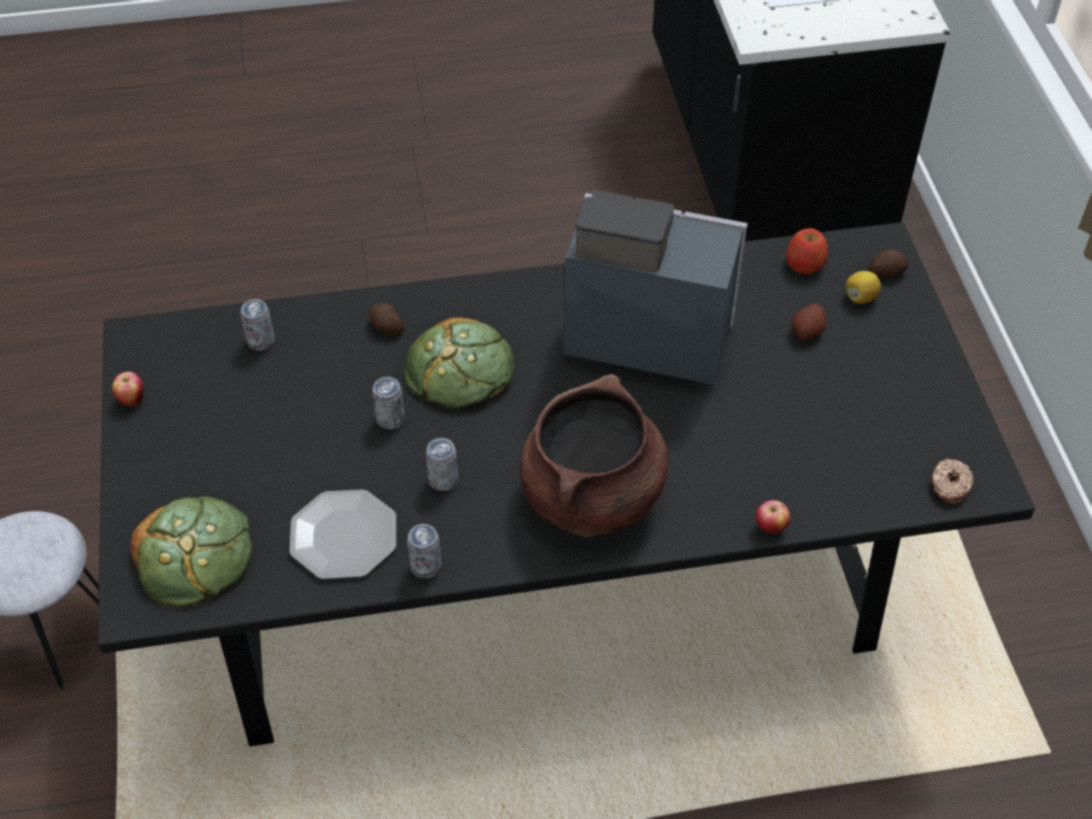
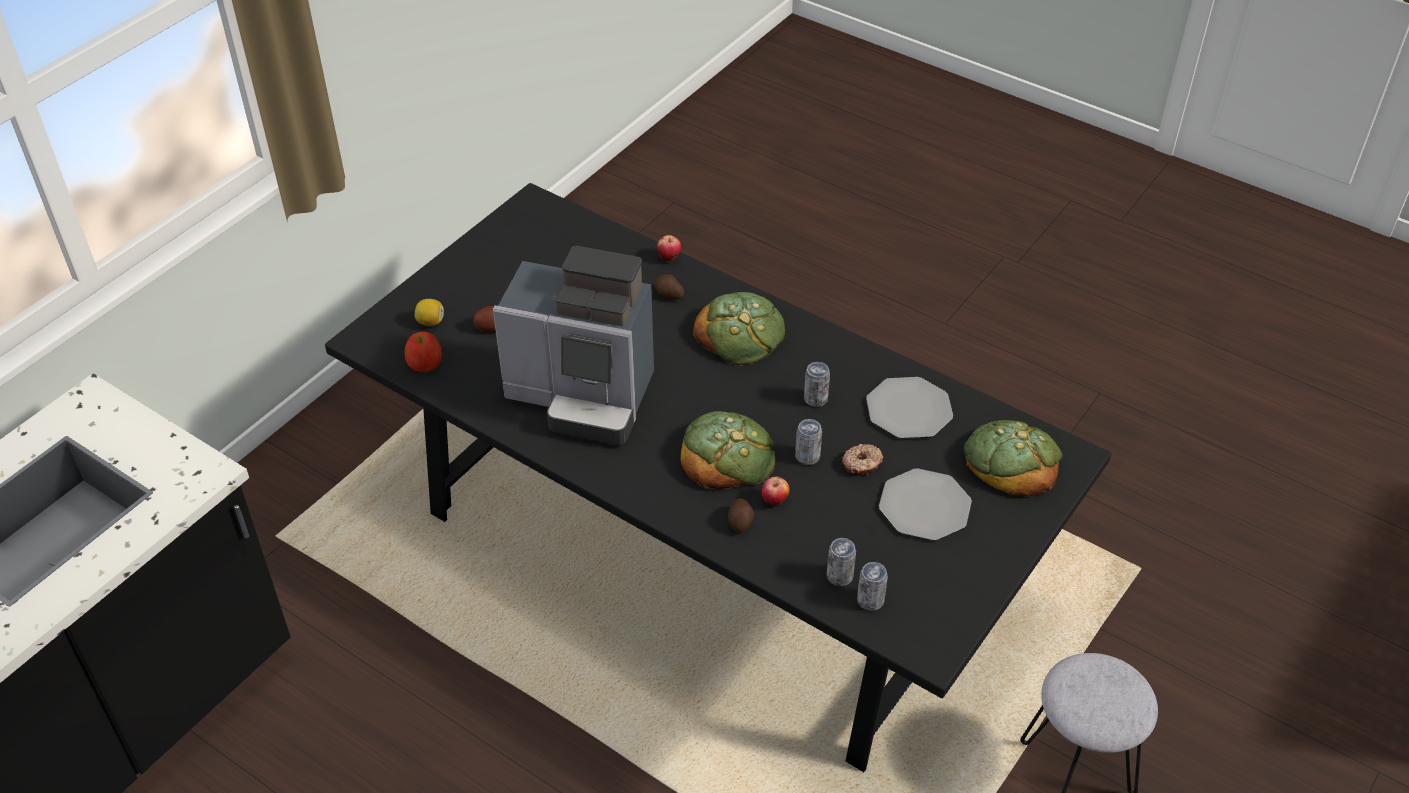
camera: 135 degrees left, 5 degrees down
(131, 399) = (974, 599): apple -> apple (775, 501)
(241, 449) = (924, 506): none -> plate
(426, 566) = (877, 363): can -> can (870, 600)
(592, 496) = (740, 333): brown cooking pot -> bread
(643, 332) = (584, 396): coffee machine -> coffee machine turned 45 degrees counterclockwise
(886, 271) = (390, 324): potato -> potato (668, 294)
(949, 485) = (552, 214): donut -> donut (862, 464)

